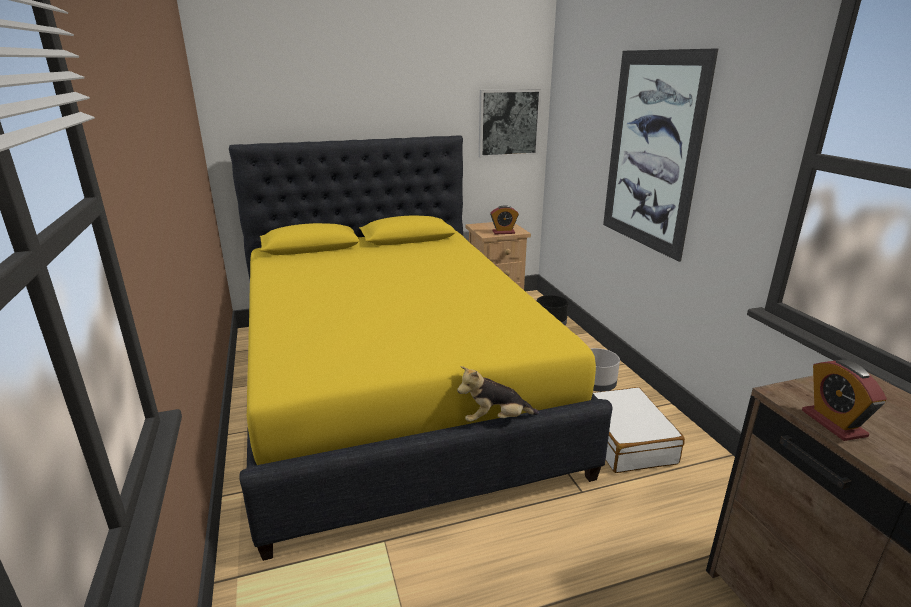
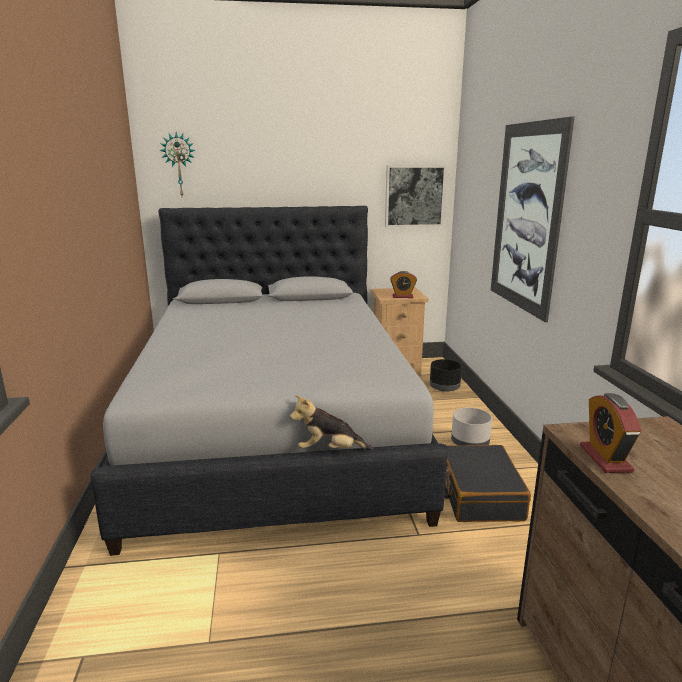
camera: 10 degrees right, 5 degrees down
(248, 93) = (179, 165): none -> wall clock
(393, 387) = (275, 428): yellow bed -> grey bed
(624, 440) = (479, 494): white suitcase -> black suitcase

